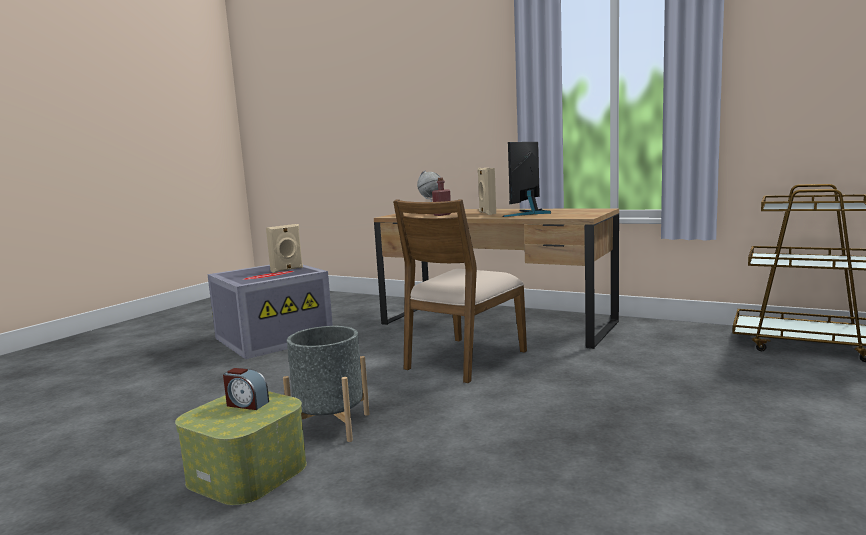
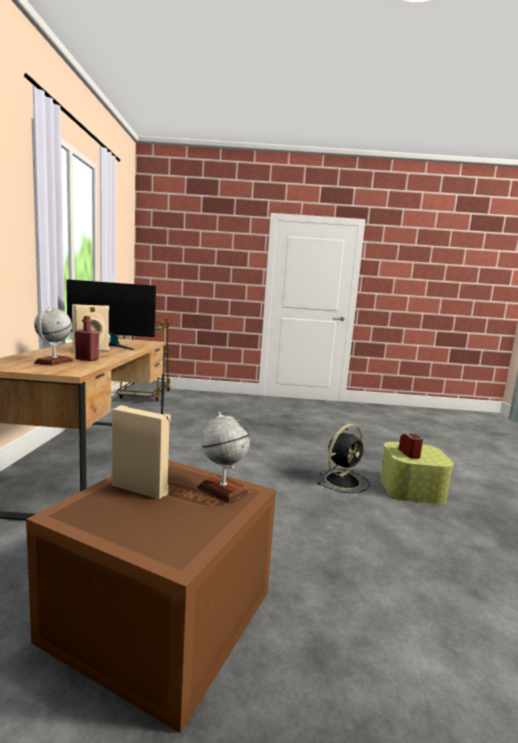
camera: 120 degrees left, 0 degrees up
(258, 279) = (222, 490): none -> globe
(274, 337) = (157, 616): grey storage box -> brown storage box
(331, 426) = (343, 480): grey planter -> black fan
(464, 359) = (201, 460): brown chair -> none

